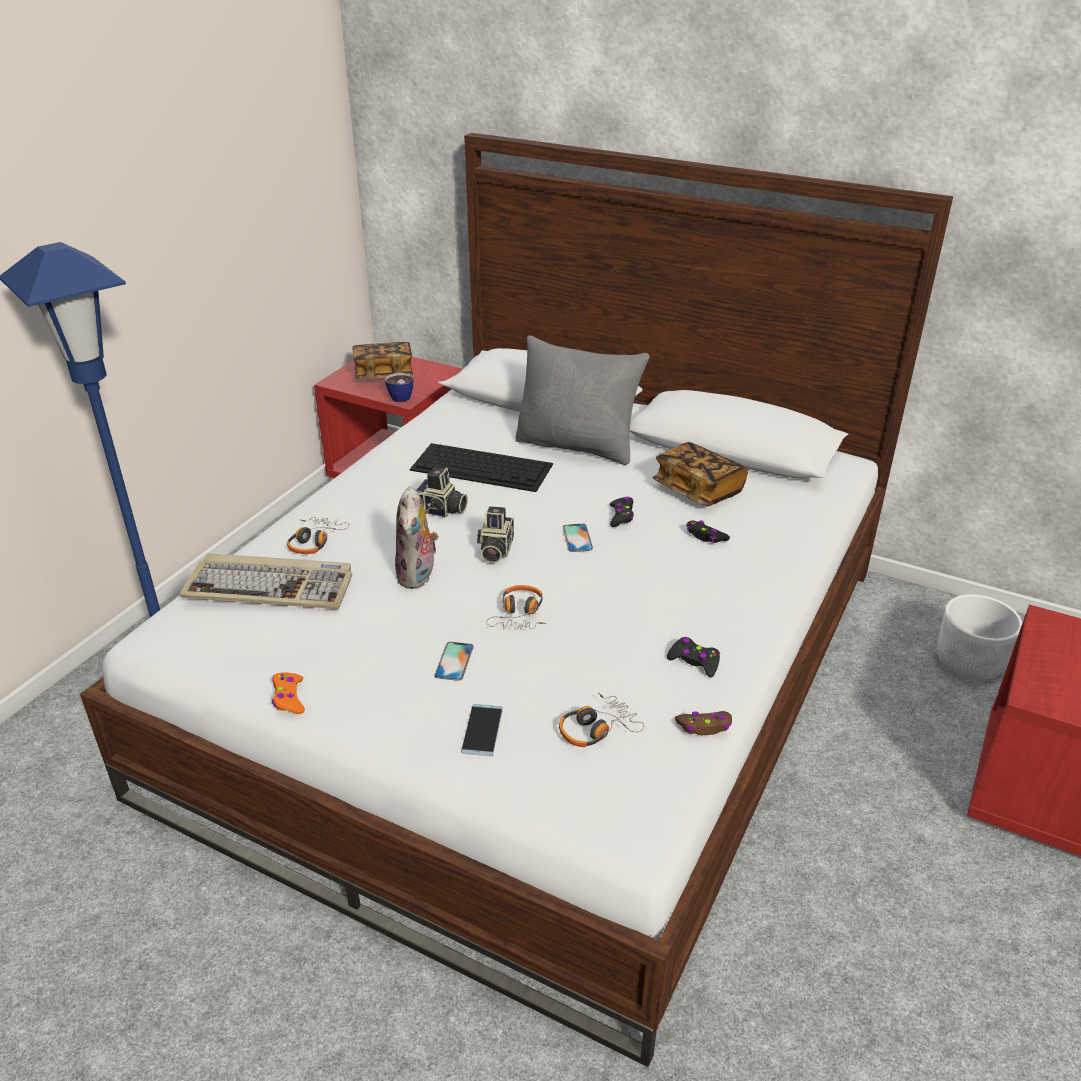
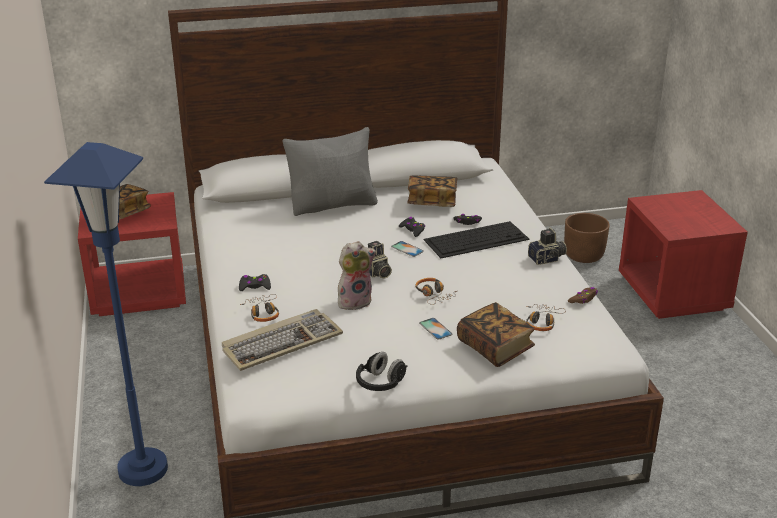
camera: 40 degrees left, 5 degrees down
(289, 698) = (380, 383): orange game controller -> black headphones
(401, 396) = (156, 222): cup -> none
(418, 576) = (355, 301): plush toy -> plush toy turned 75 degrees counterclockwise
(440, 510) = (311, 267): camera -> camera (547, 259)
(482, 730) = (495, 347): phone -> book
(483, 467) = (297, 236): keyboard -> keyboard (477, 239)
(694, 661) = (542, 276): black game controller -> black game controller (254, 286)
(968, 664) = (584, 256): white planter -> brown planter

